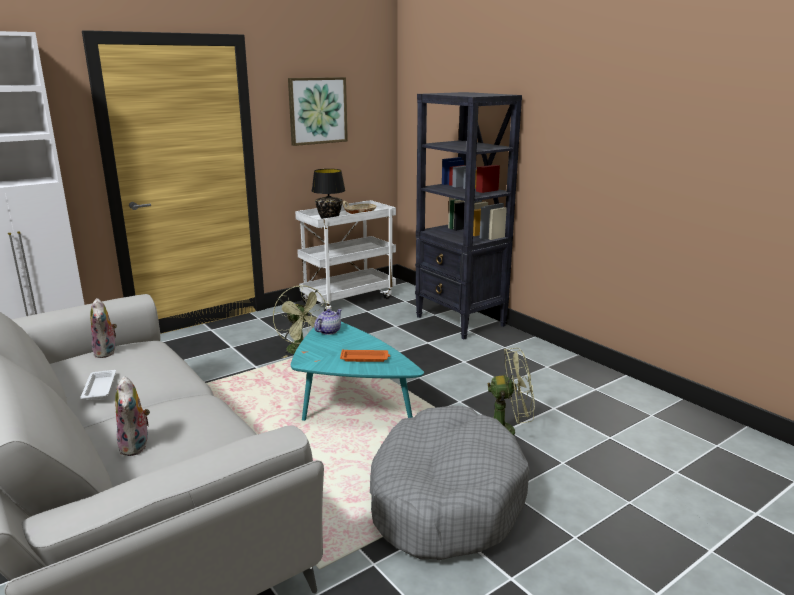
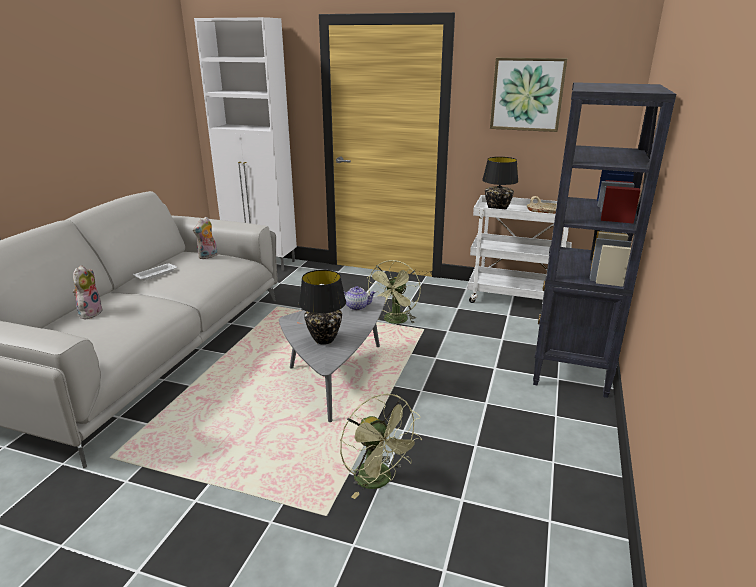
camera: 55 degrees right, 5 degrees up
(136, 446) = (90, 313): plush toy -> plush toy turned 150 degrees clockwise
(349, 404) = (335, 376): turquoise coffee table -> grey coffee table
(365, 358) = (324, 339): orange tray -> black table lamp
(445, 498) = (233, 484): grey dog bed -> none

